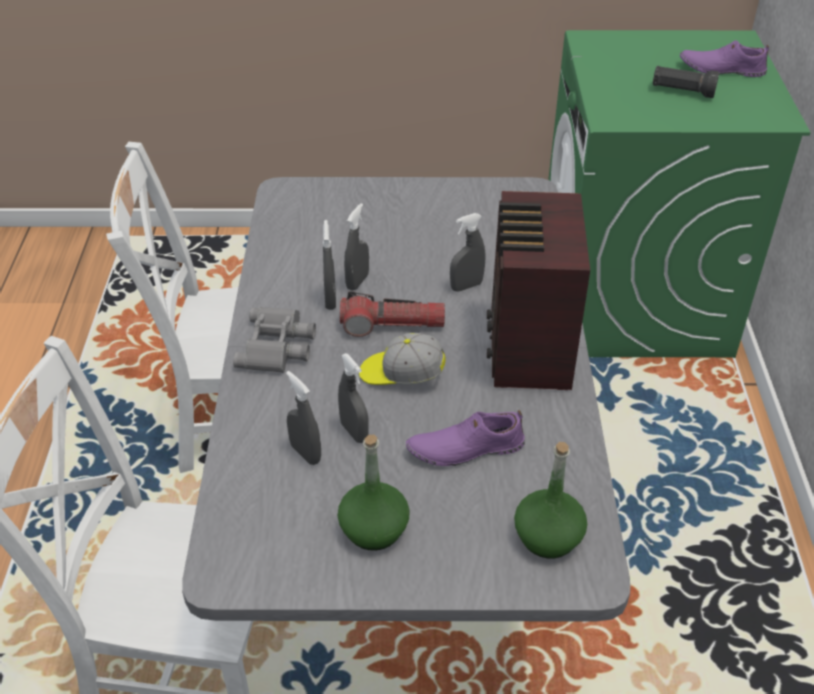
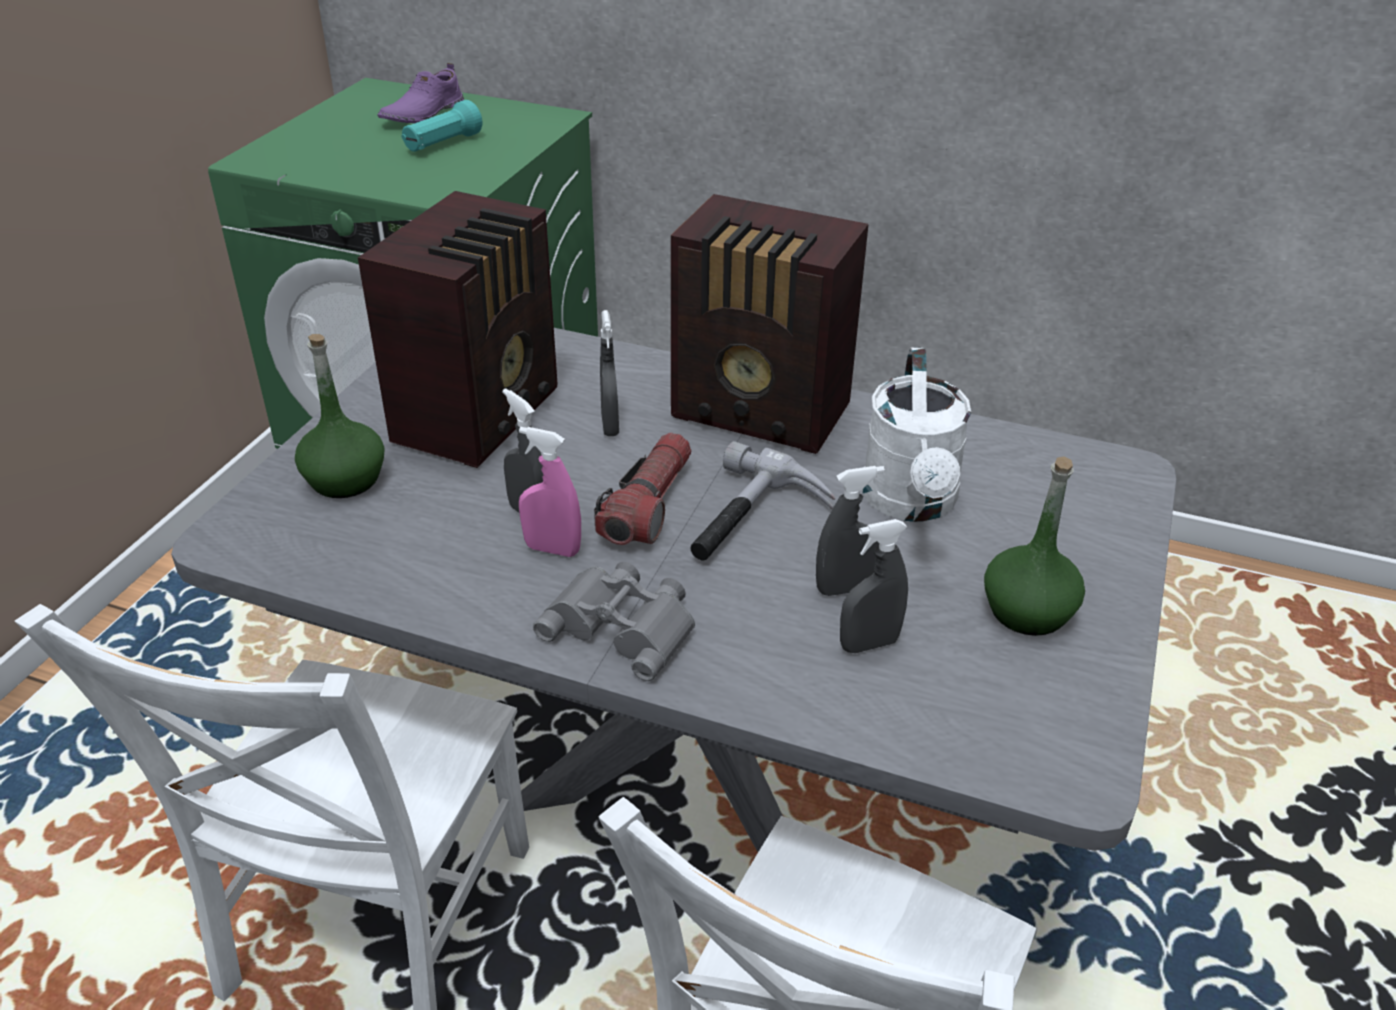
camera: 70 degrees left, 5 degrees down
(330, 300) = (552, 549): grey spray bottle -> pink spray bottle
(401, 374) = (753, 521): cap -> hammer
(443, 233) = (482, 414): none -> radio
(465, 448) = (911, 503): purple shoe -> white watering can
(548, 537) = (1070, 482): green bottle -> green bottle (345, 479)
(682, 91) = (442, 144): black flashlight -> turquoise flashlight

